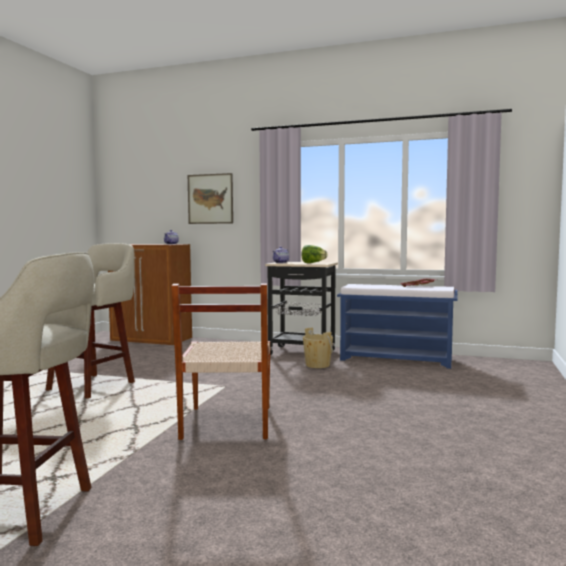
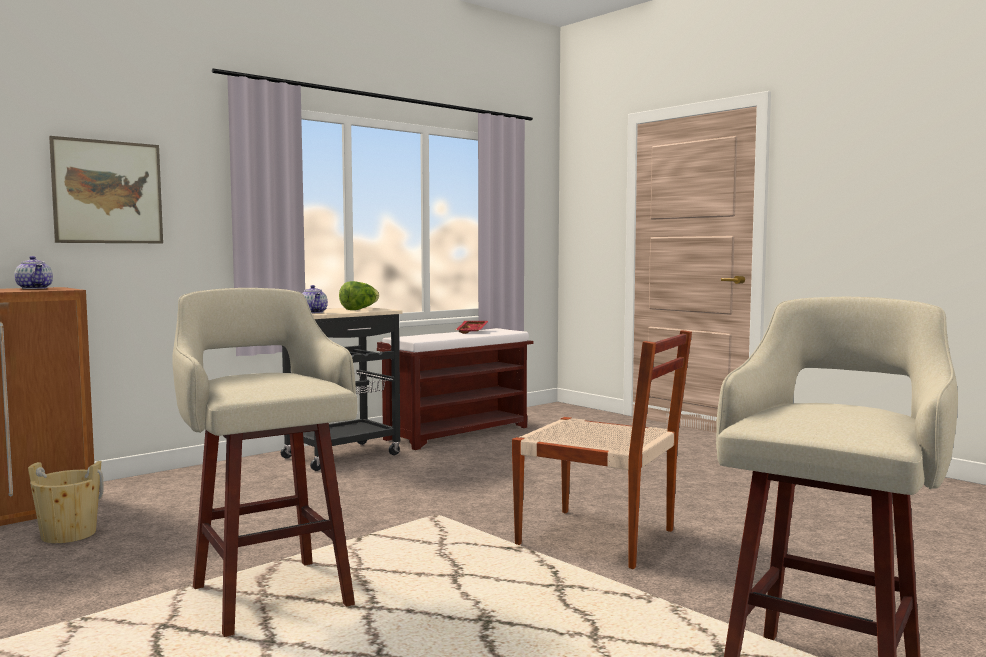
camera: 60 degrees left, 0 degrees up
(317, 365) = (417, 461): beige bucket -> beige bucket (68, 534)
(397, 359) = (458, 433): blue bench -> brown bench

